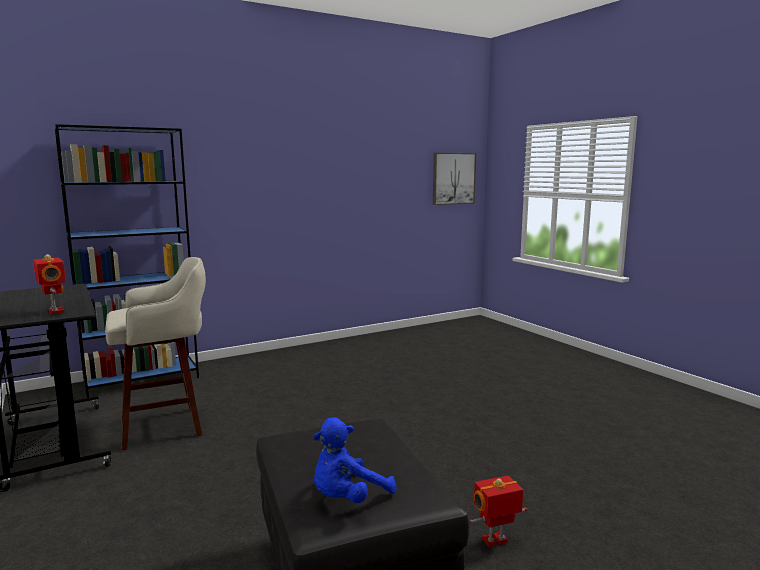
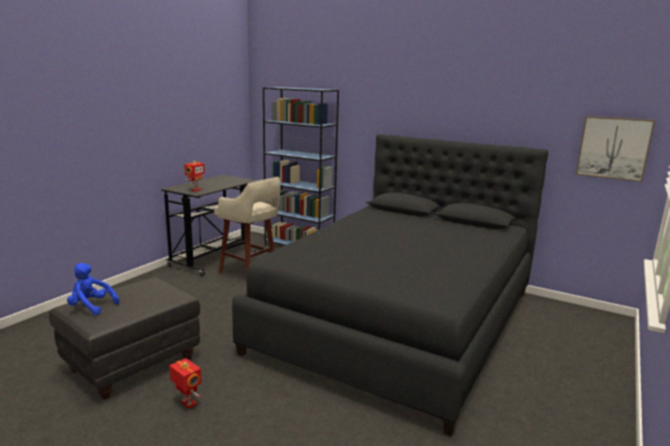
camera: 60 degrees right, 5 degrees up
(407, 379) = (401, 320): none -> black bed

